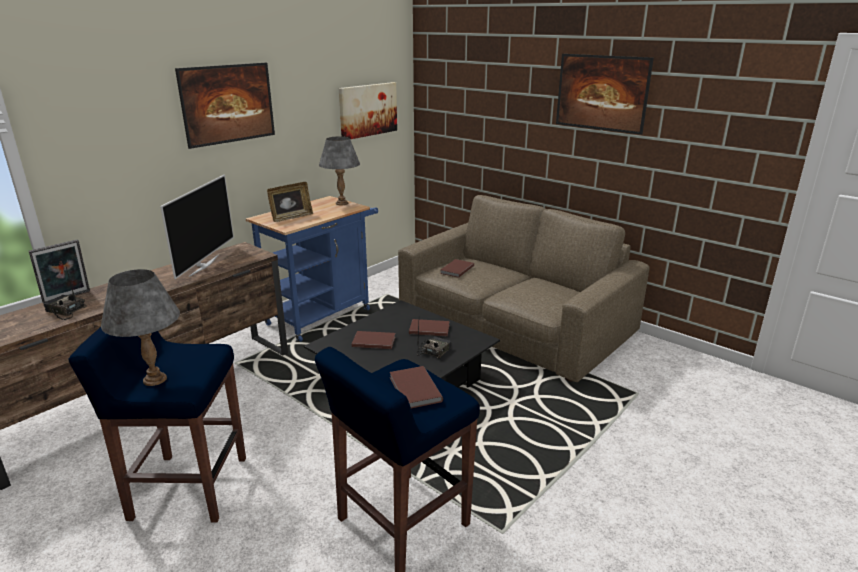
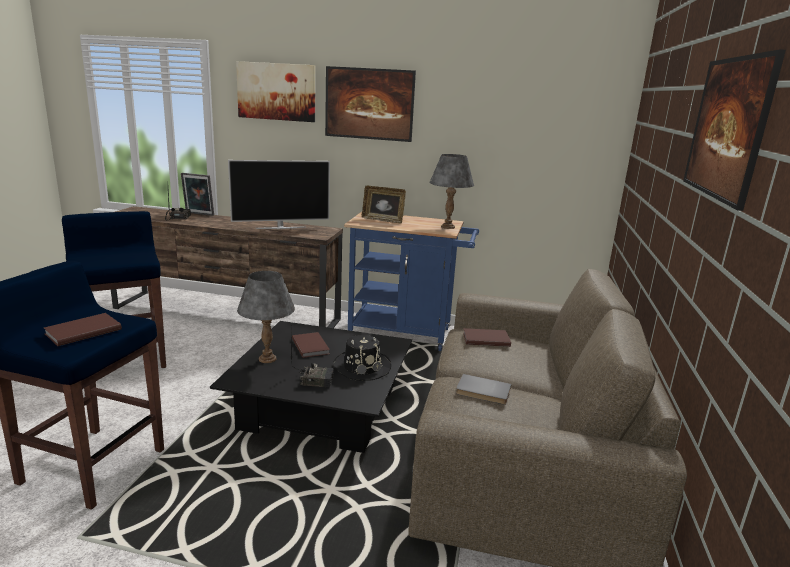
camera: 60 degrees right, 5 degrees down
(154, 380) = (92, 256): grey table lamp -> grey table lamp (267, 359)
(367, 110) = (544, 141): picture -> picture (277, 91)
(429, 329) = (362, 367): brown book -> black hat
(526, 291) = (483, 392): none -> grey book

